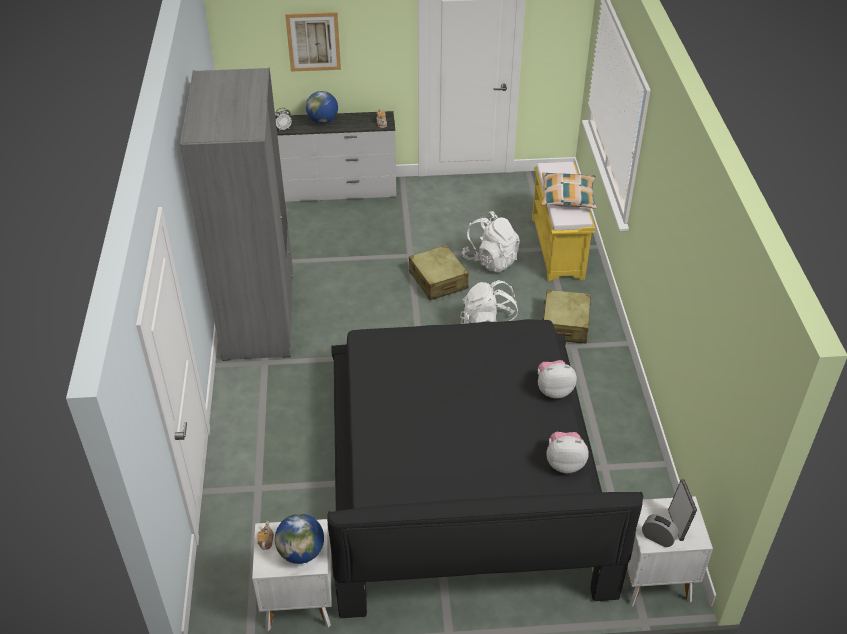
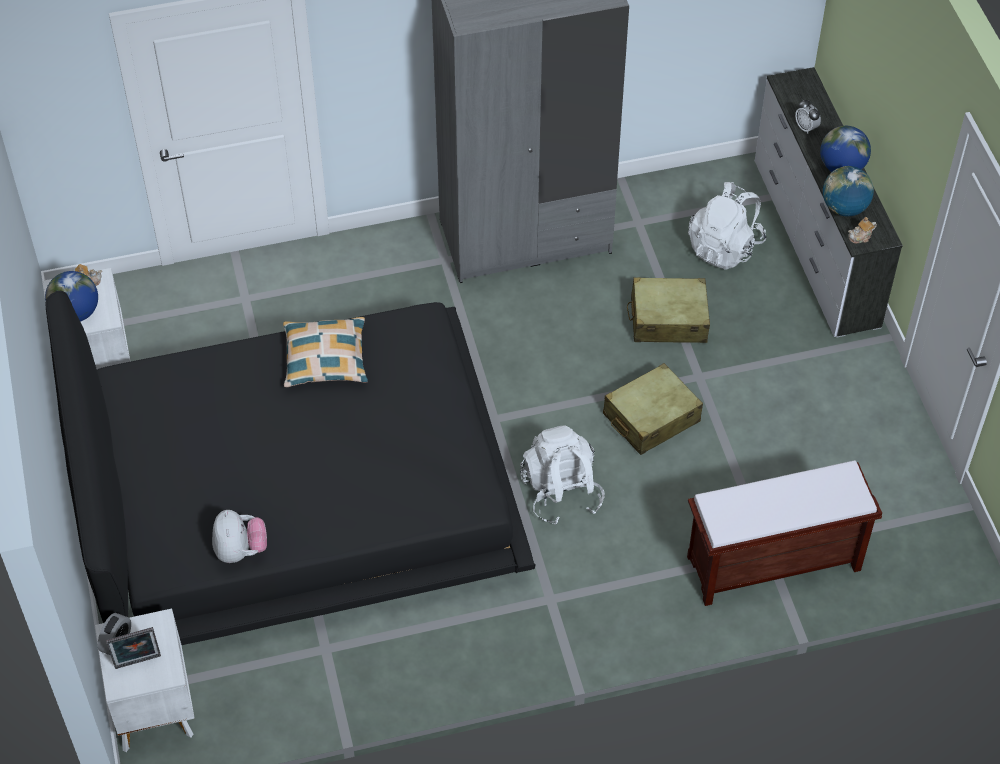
camera: 80 degrees right, 10 degrees up
(313, 41) = (884, 71): picture -> none
(356, 125) = (844, 208): none -> globe
(491, 260) = (716, 478): white backpack -> white backpack (725, 247)
(553, 390) = (364, 530): plush toy -> none
(558, 248) = (772, 564): yellow bench -> brown bench
(565, 324) = (593, 585): beige suitcase -> beige suitcase (668, 320)
(567, 196) = (775, 507): pillow -> pillow (325, 358)

